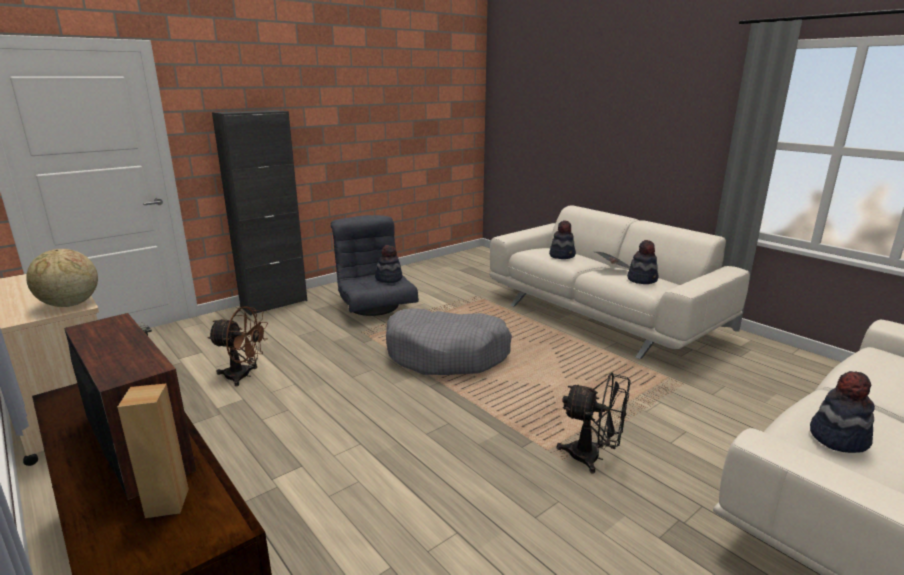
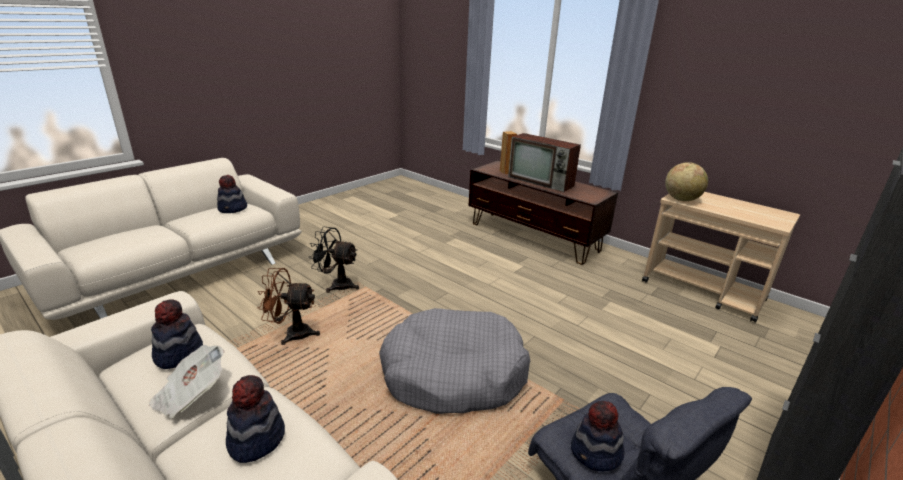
camera: 170 degrees right, 5 degrees up
(243, 376) = (630, 330): brown fan -> brown fan (291, 334)

